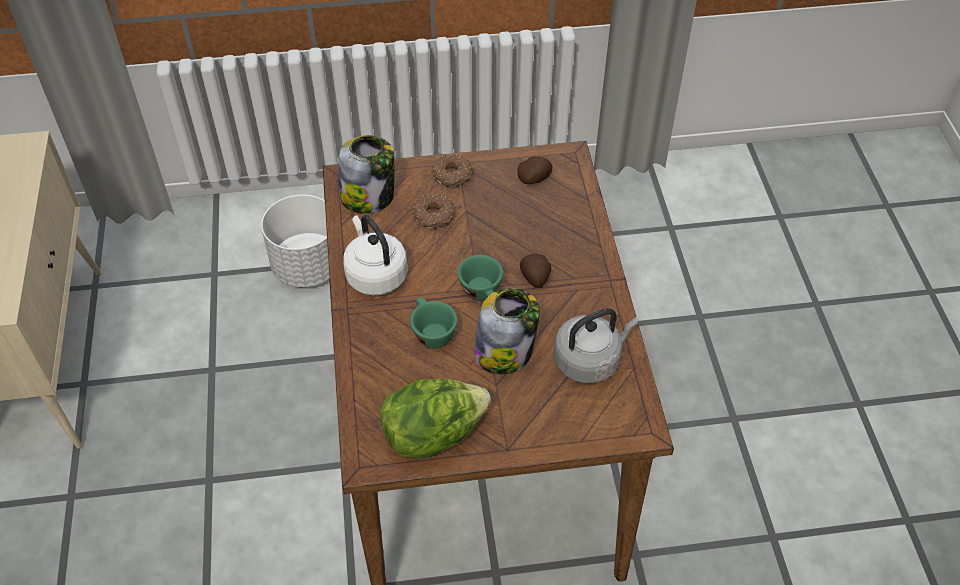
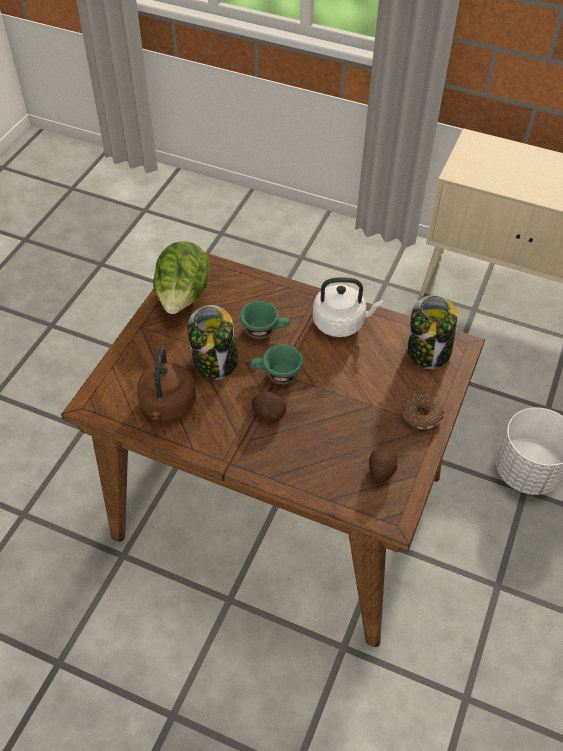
camera: 120 degrees right, 0 degrees up
(434, 217) = (379, 382): donut -> none
(590, 360) = (167, 406): grey kettle -> brown kettle

